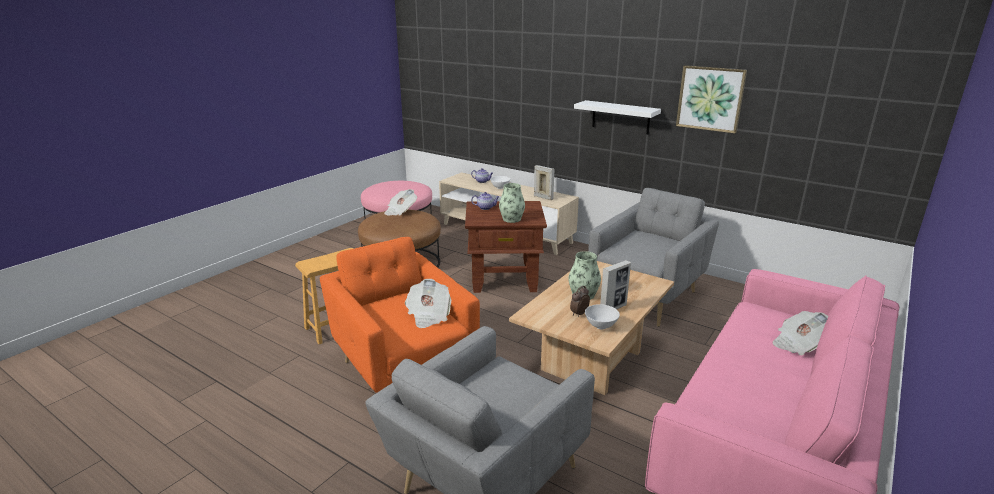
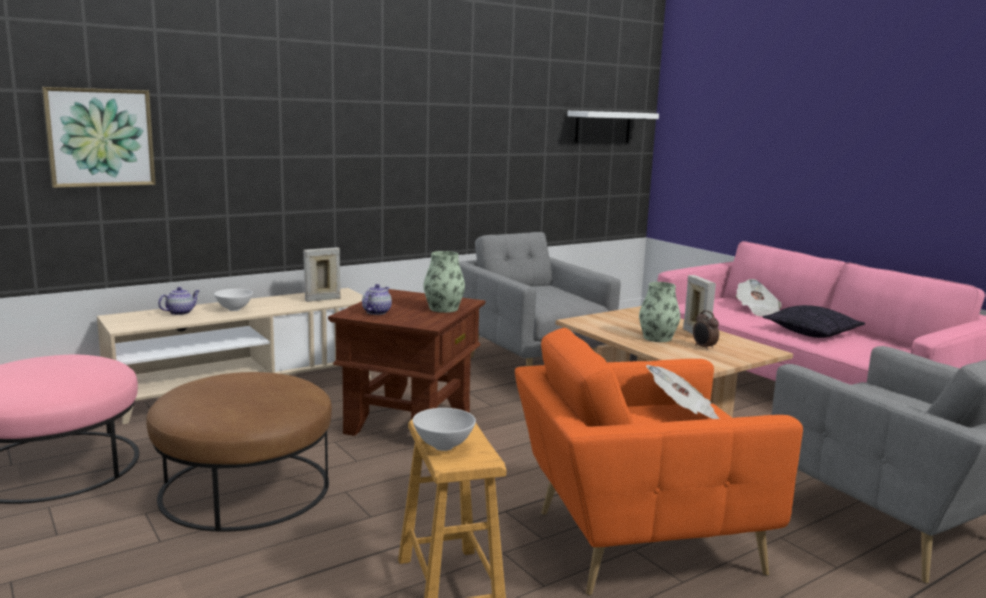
camera: 70 degrees left, 10 degrees down
(400, 211) = (200, 385): newspaper -> none
(600, 326) = (735, 345): white bowl -> white bowl (443, 447)
(621, 117) = (394, 158): white shelf -> white shelf (602, 127)
(710, 98) = (492, 121): picture -> picture (100, 137)
(752, 378) = (812, 333): none -> pillow

